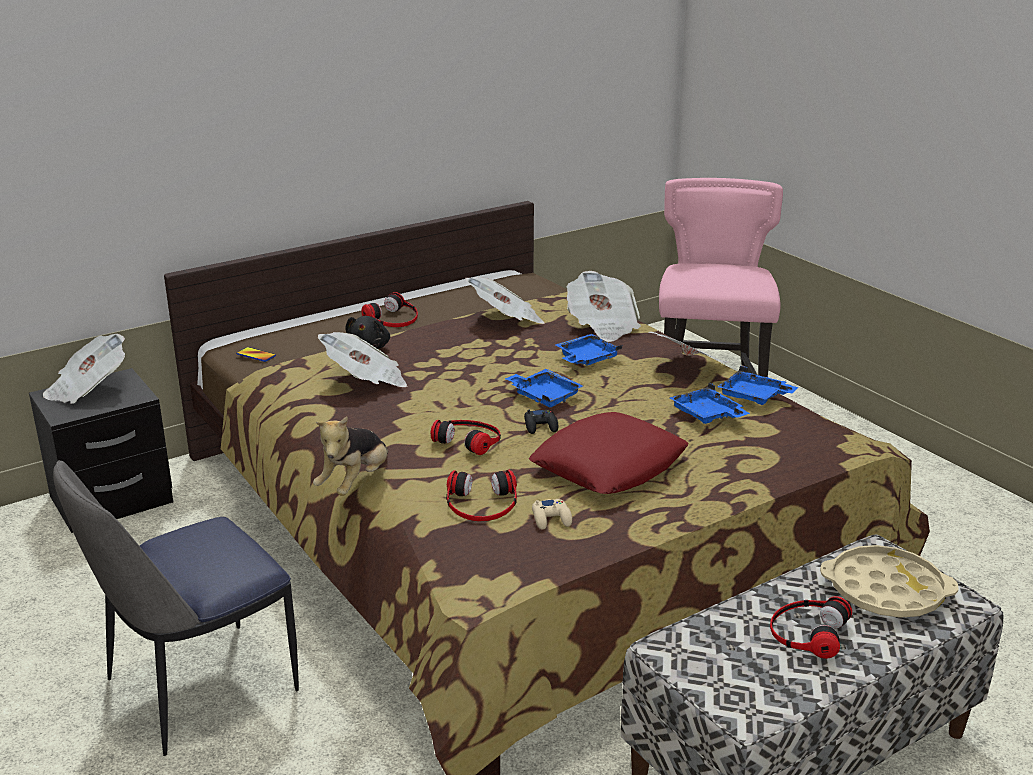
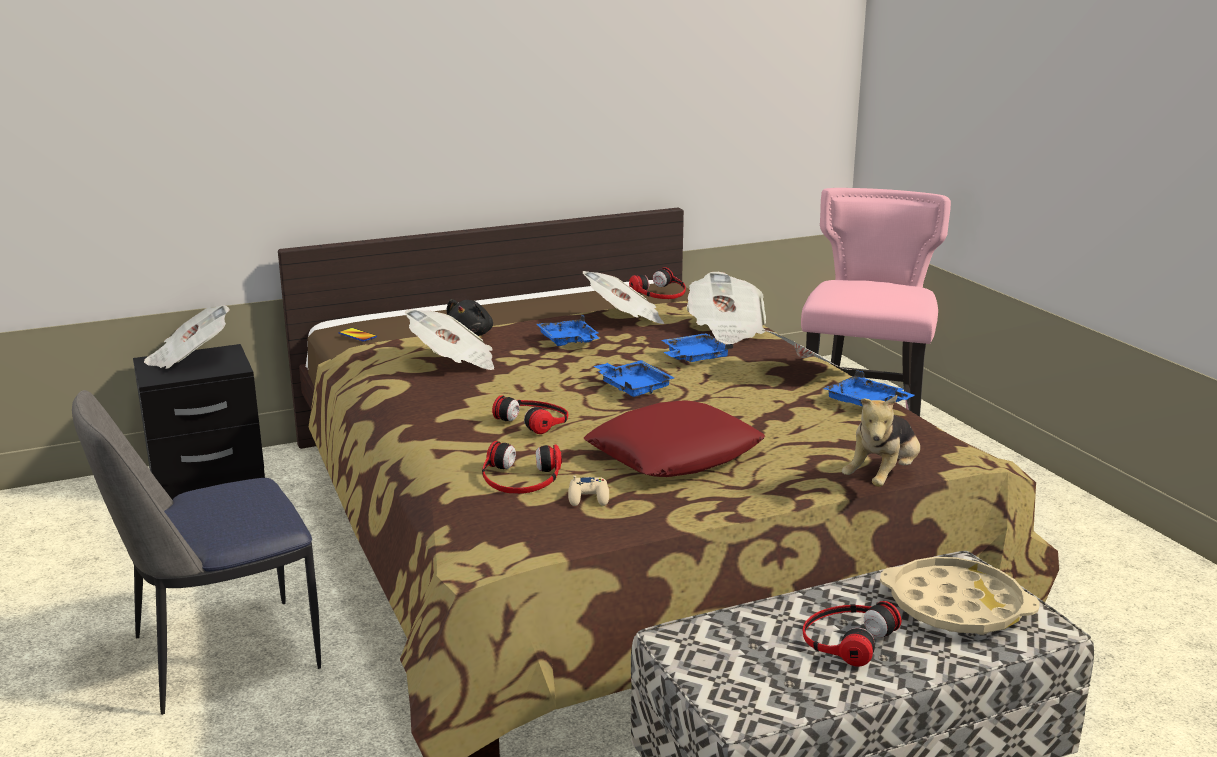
camera: 10 degrees right, 5 degrees down
(355, 483) = (398, 449): plush toy -> plush toy (882, 478)
(393, 318) = (511, 313): headphones -> headphones (660, 292)
(541, 426) = (617, 413): black game controller -> none
(707, 415) = (804, 416): blue tray -> blue tray (568, 341)

